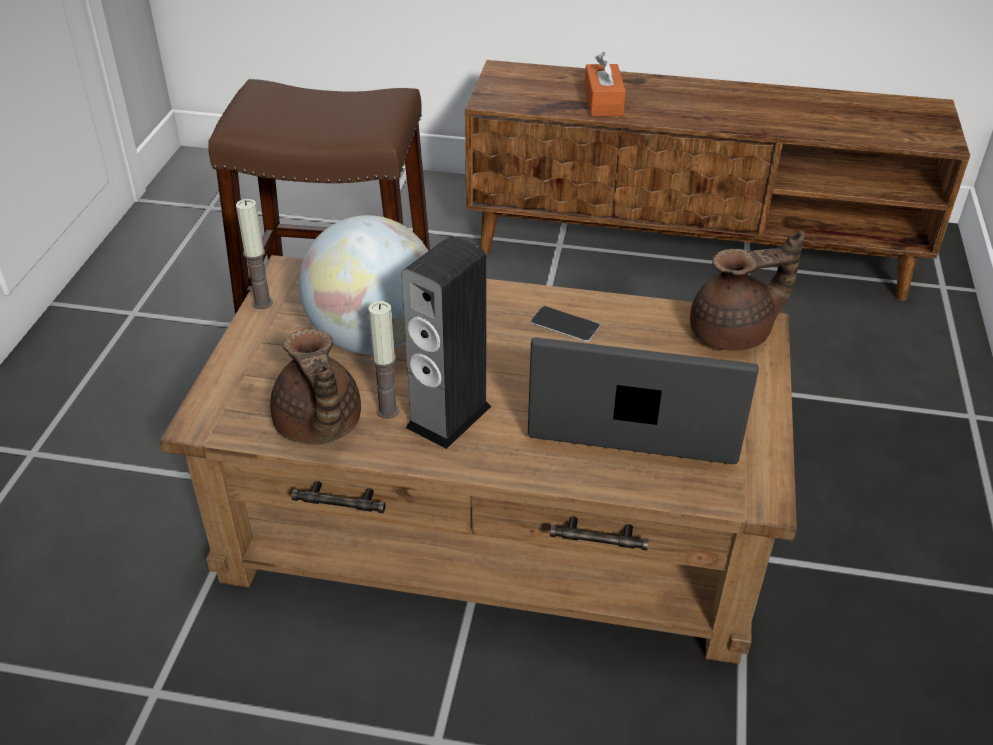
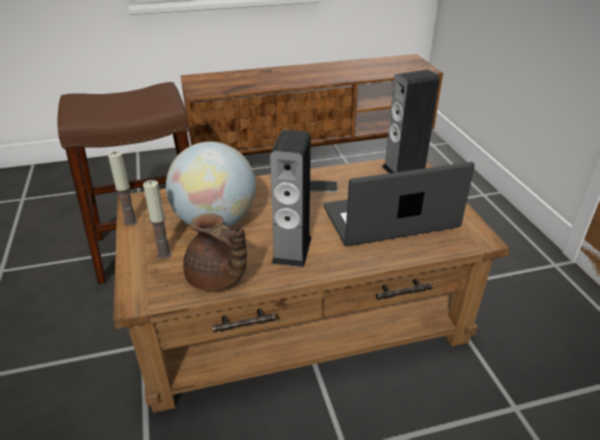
camera: 25 degrees left, 5 degrees down
(388, 411) = (254, 257): candle -> candle (164, 254)
(603, 102) = (258, 82): orange tissue box -> none
(734, 333) = (404, 169): brown teapot -> speaker

